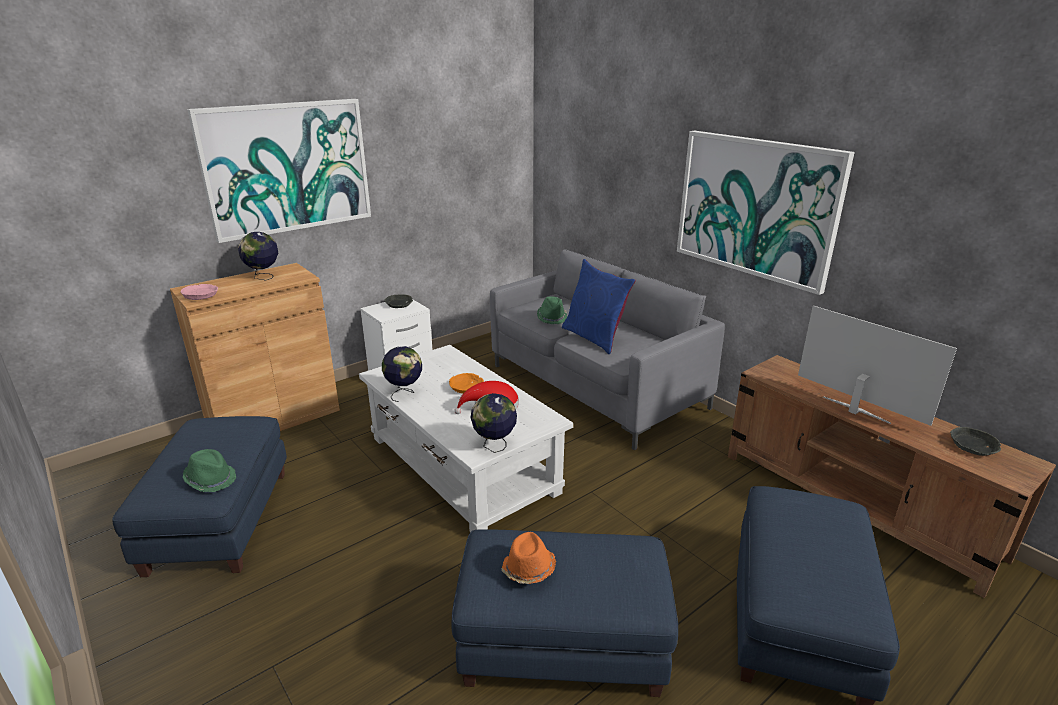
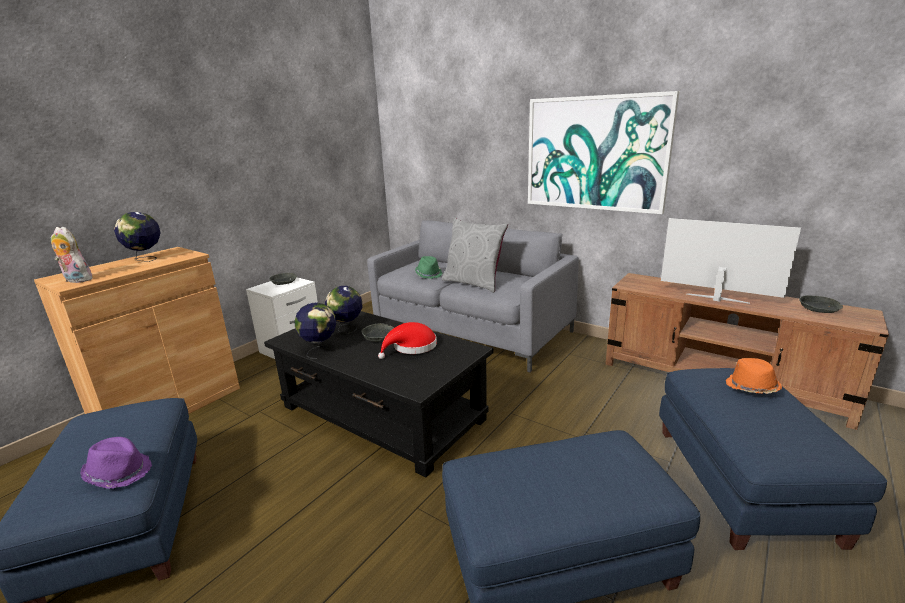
camera: 15 degrees left, 5 degrees down
(201, 296) = (76, 280): pink bowl -> plush toy
(211, 479) = (119, 473): green hat -> purple hat
(287, 167) = (160, 150): picture -> none
(462, 465) = (382, 413): white coffee table -> black coffee table
(466, 388) = (379, 336): orange bowl -> grey bowl
(494, 446) = (432, 379): globe -> globe (347, 330)
(528, 569) = (527, 486): orange hat -> orange hat (751, 388)
(594, 337) = (473, 283): blue pillow -> grey pillow

